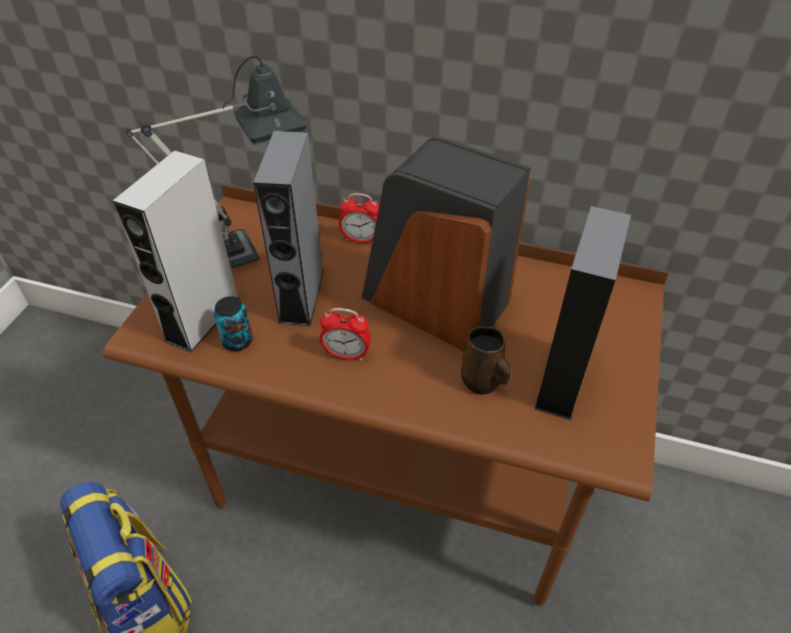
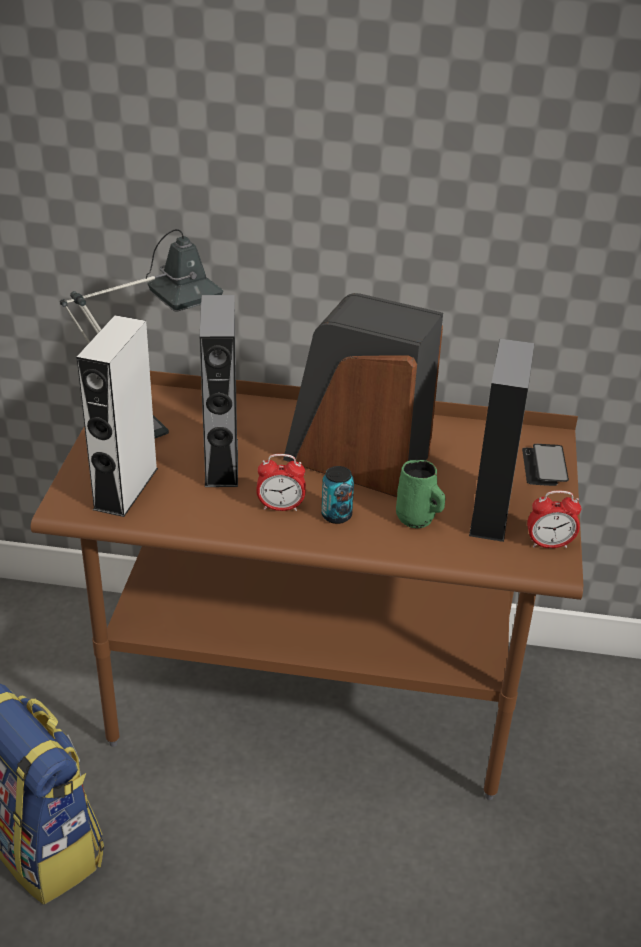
camera: 10 degrees left, 10 degrees down
(237, 341) = (168, 504): can -> can (336, 515)
(361, 239) = (269, 410): alarm clock -> alarm clock (549, 544)
(482, 382) = (417, 519): brown mug -> green mug
(626, 327) = (544, 466): none -> phone

